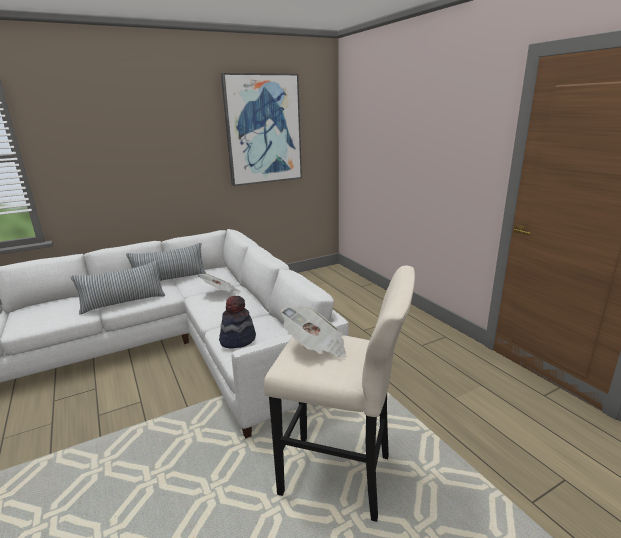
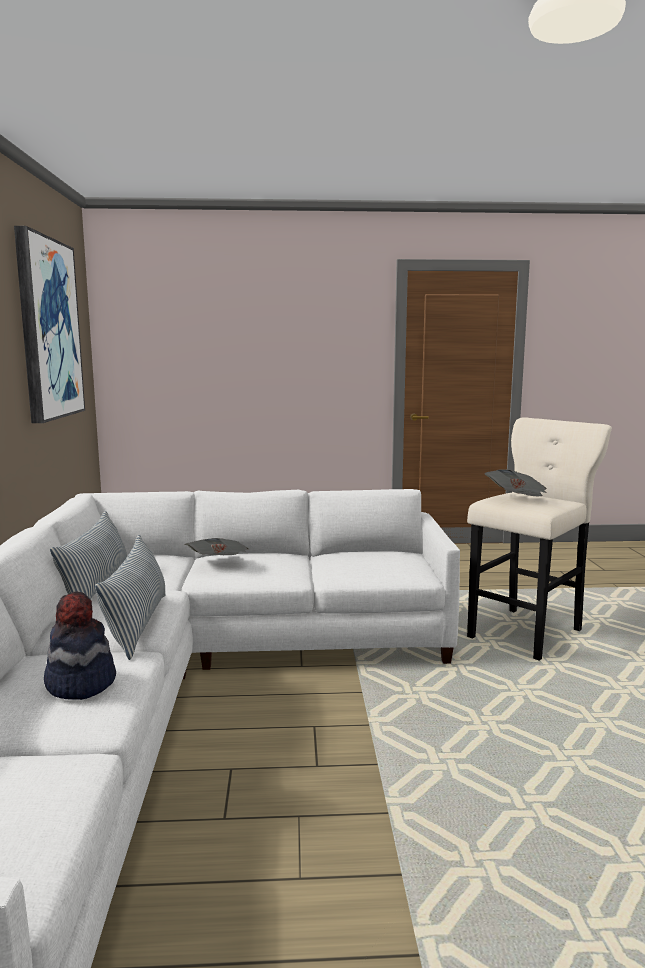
camera: 65 degrees left, 10 degrees down
(237, 339) = (374, 569): hat -> hat (80, 683)

